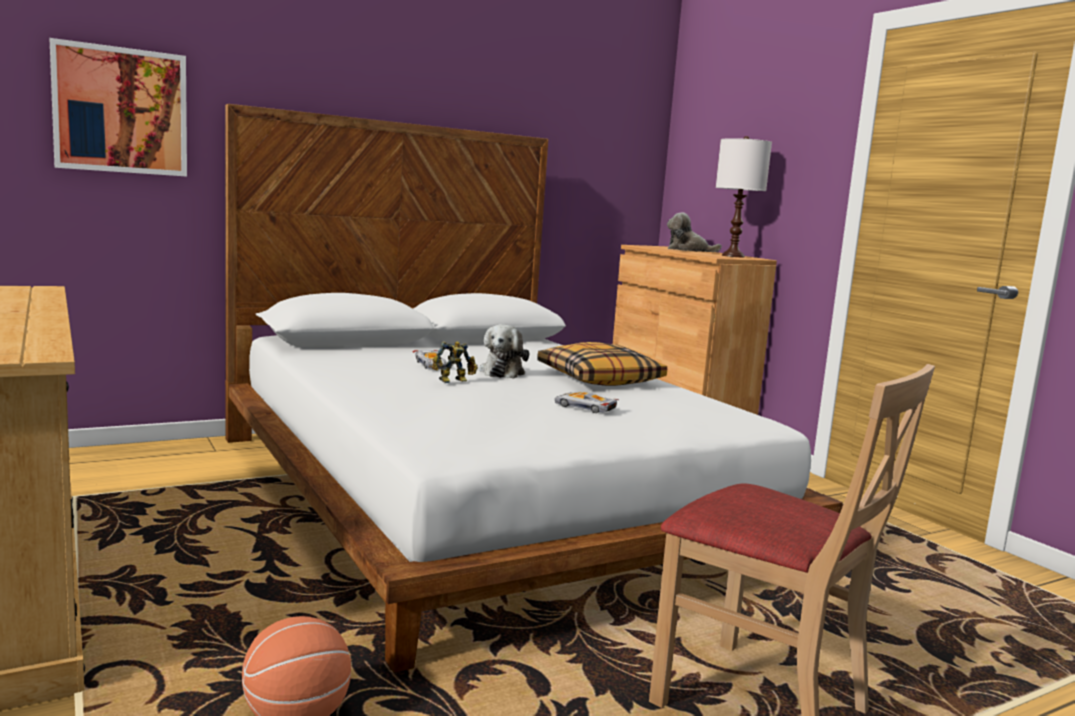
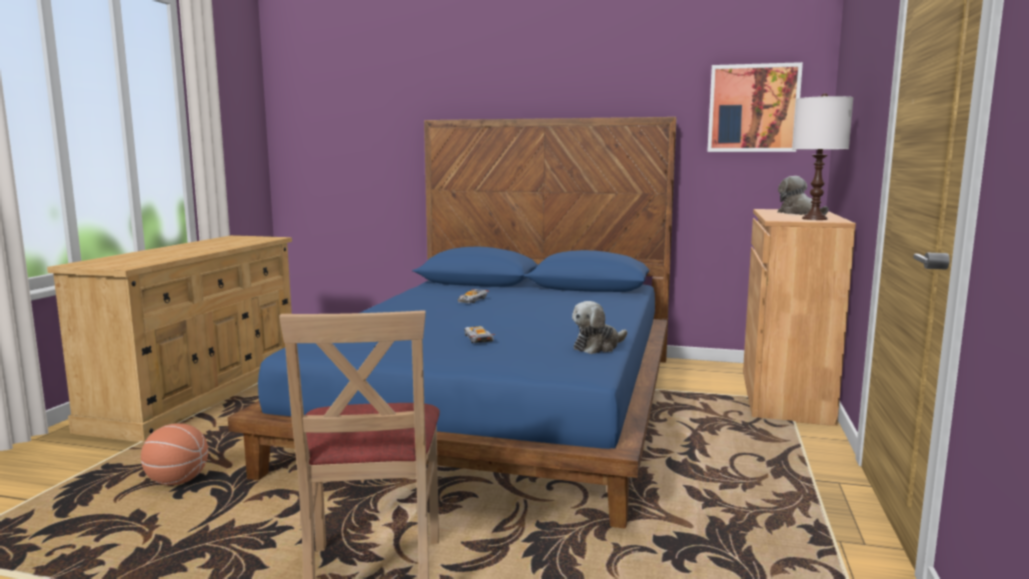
camera: 45 degrees right, 0 degrees up
(121, 110) = (374, 131): picture -> picture (753, 108)
(454, 381) = (447, 311): toy robot -> none
(482, 498) = (501, 407): white bed -> blue bed
(502, 372) = (505, 309): plush toy -> plush toy (598, 346)
(599, 379) = (566, 322): pillow -> none

